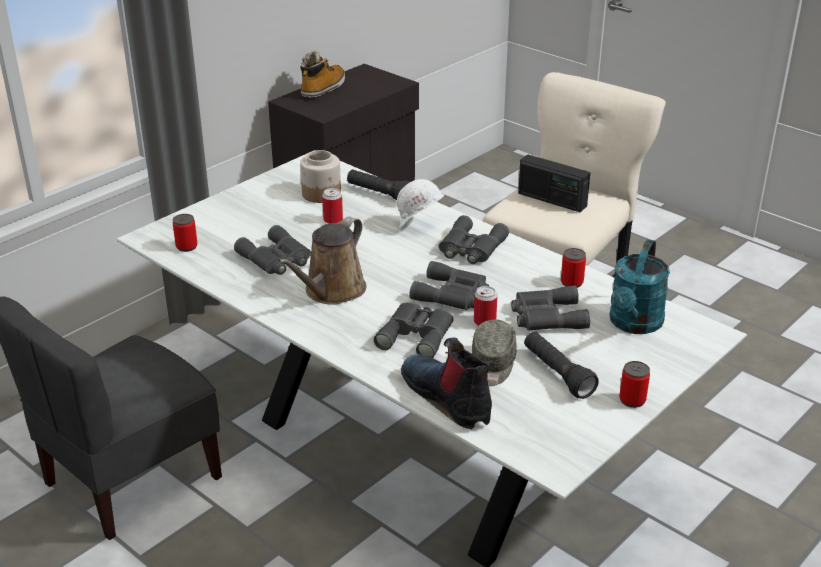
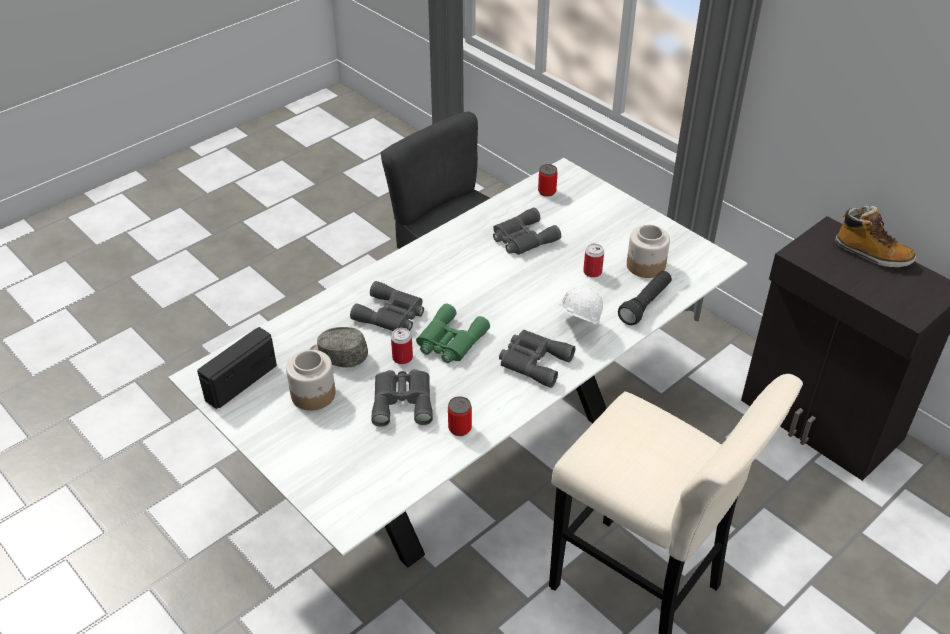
camera: 95 degrees right, 10 degrees up
(331, 291) = (466, 269): brown watering can -> none
(448, 398) = (300, 326): boot -> none
(452, 295) = (449, 341): grey binoculars -> green binoculars
(552, 200) = (652, 446): radio -> radio (240, 382)
(557, 374) = (313, 394): black flashlight -> jar
(632, 400) = (264, 438): can -> none
(633, 324) = (377, 462): turquoise watering can -> none

